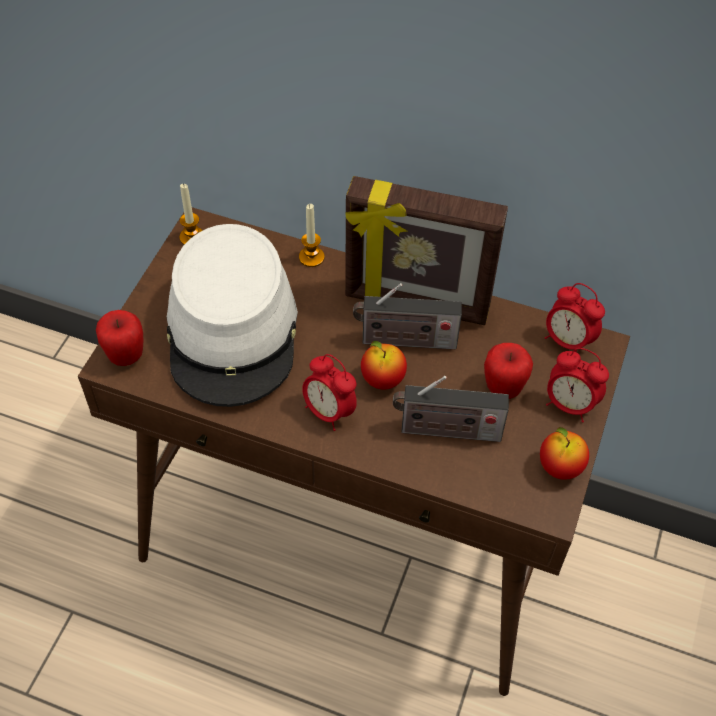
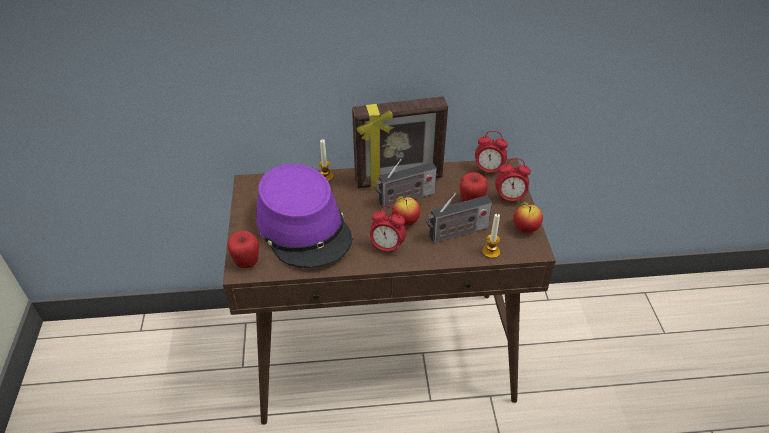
camera: 25 degrees left, 10 degrees down
(192, 237) = (248, 189): candle -> candle (491, 251)
(233, 330) = (304, 227): white hat -> purple hat

